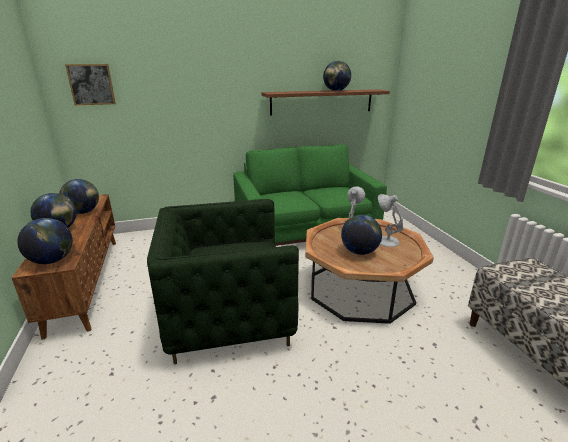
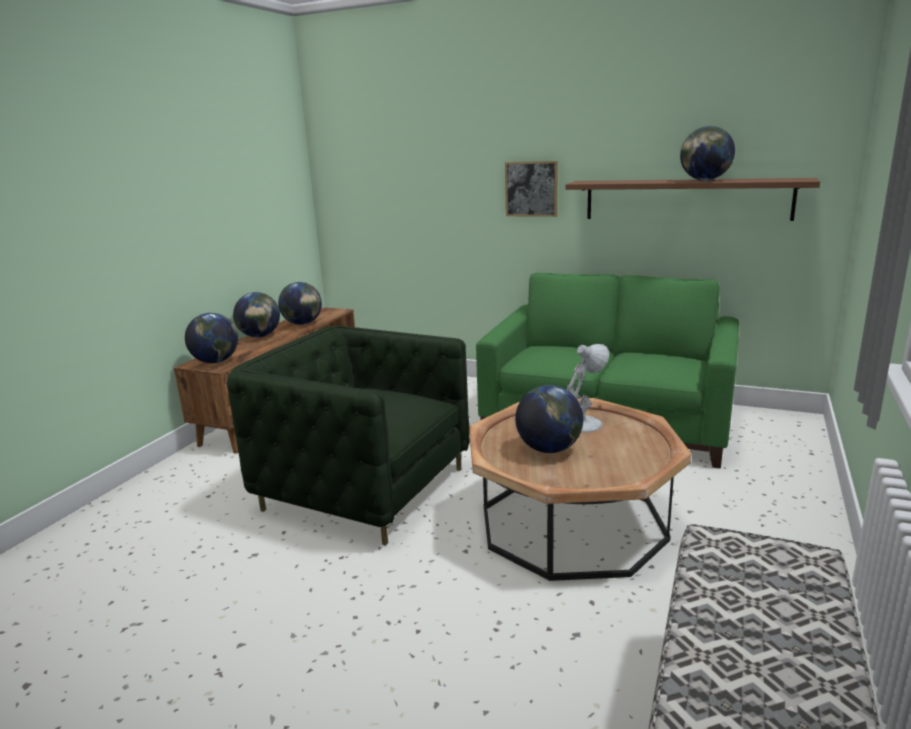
camera: 40 degrees right, 5 degrees down
(91, 84) = (357, 169): picture -> picture (531, 189)
(386, 241) = (619, 449): white table lamp -> none

